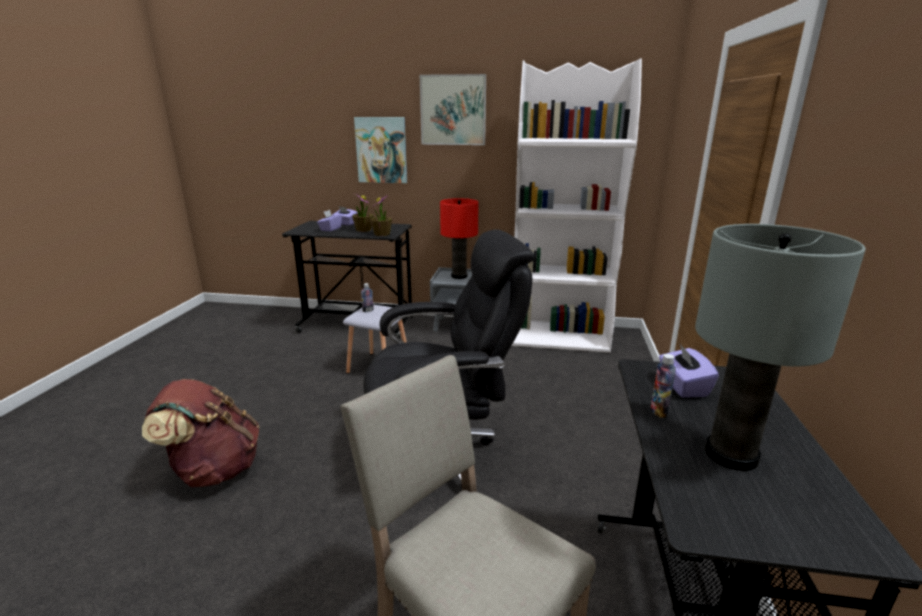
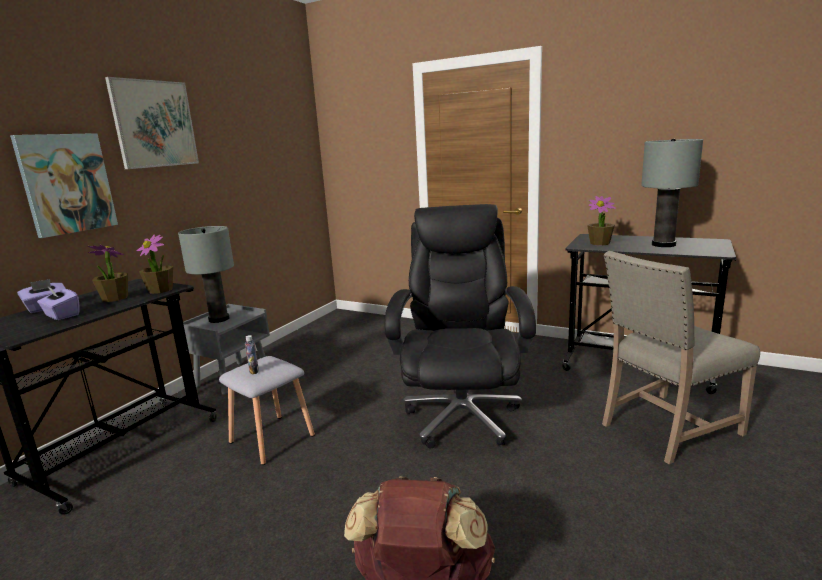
camera: 70 degrees left, 5 degrees down
(459, 276) = (219, 319): red table lamp -> grey table lamp
(559, 337) = (316, 337): white bookcase -> none
(658, 411) = (627, 248): bottle -> none
(683, 386) = (600, 243): purple tissue box -> potted plant

